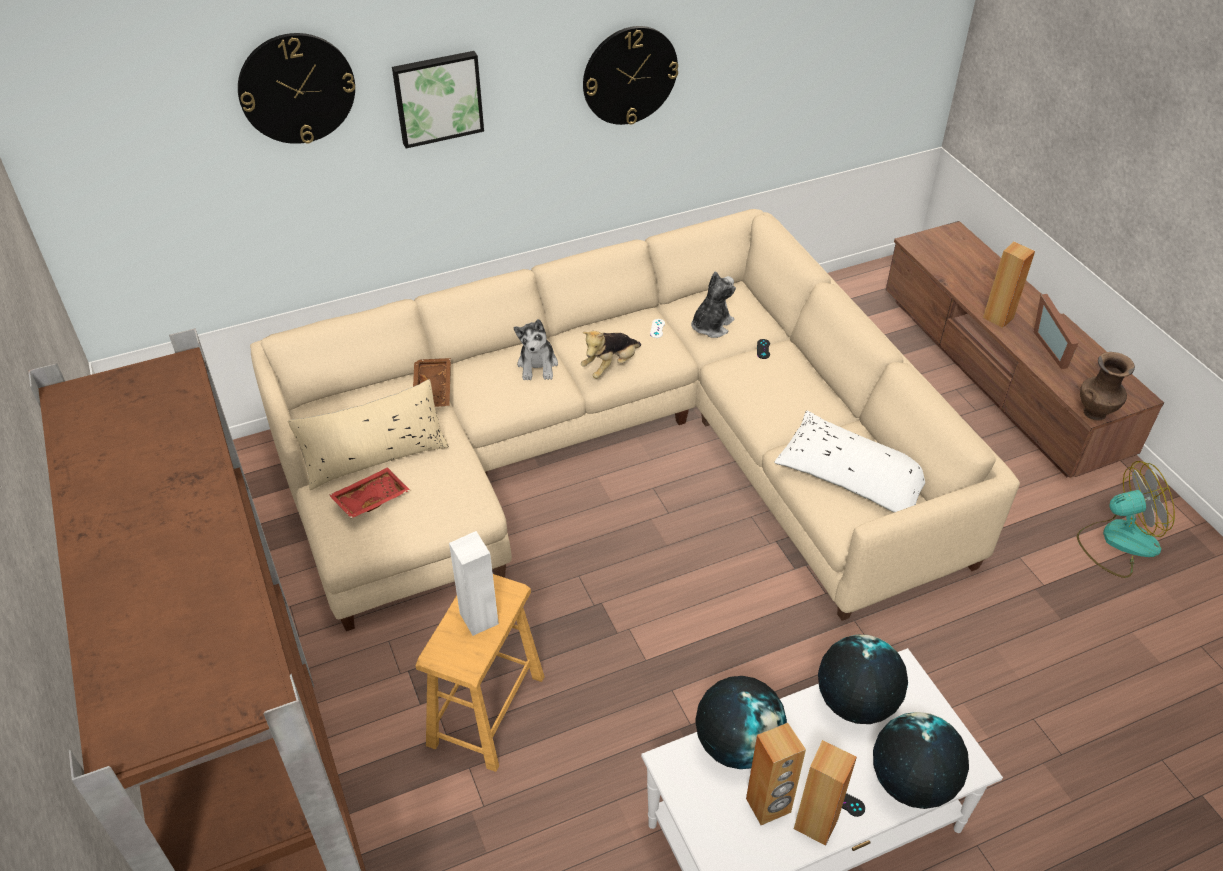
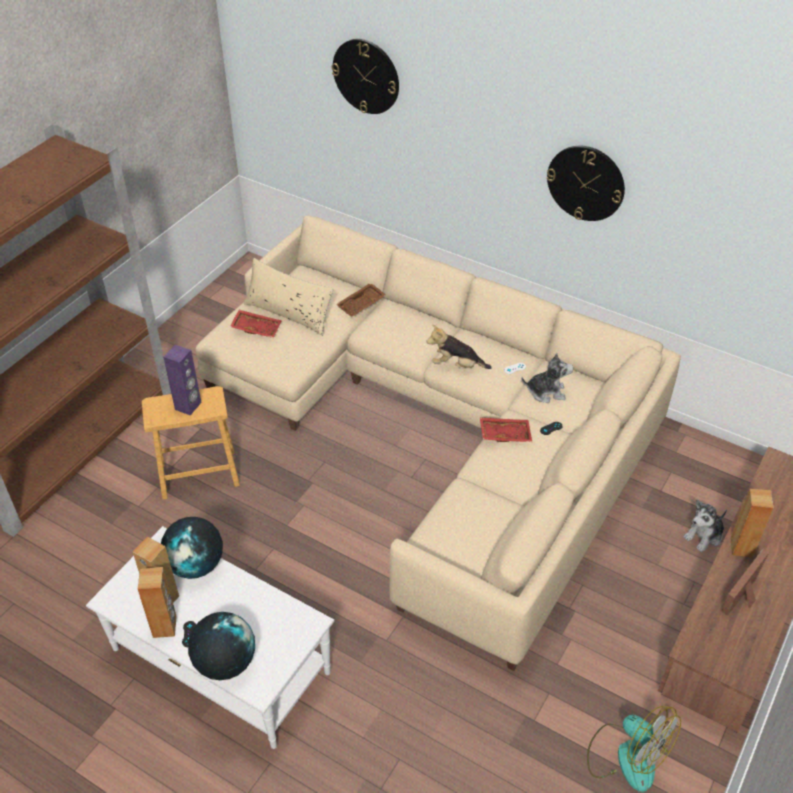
camera: 55 degrees right, 0 degrees up
(437, 97) = (448, 126): picture -> none
(479, 618) = (188, 406): white speaker -> purple speaker
(538, 365) = (425, 335): plush toy -> plush toy (704, 536)
(743, 383) = (505, 434): none -> red tray
(853, 476) = (470, 529): white pillow -> none
(855, 703) = (267, 609): globe -> none
(1095, 412) = (690, 652): brown vase -> none

